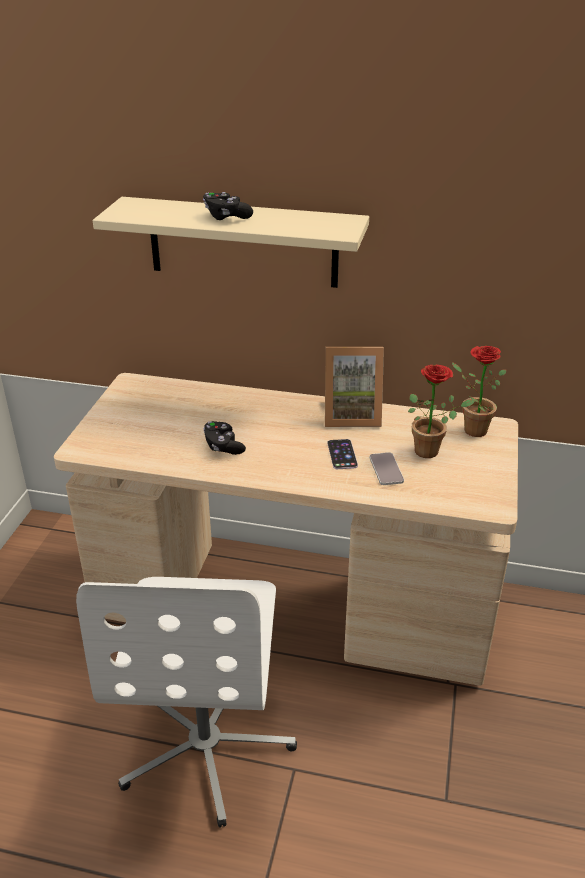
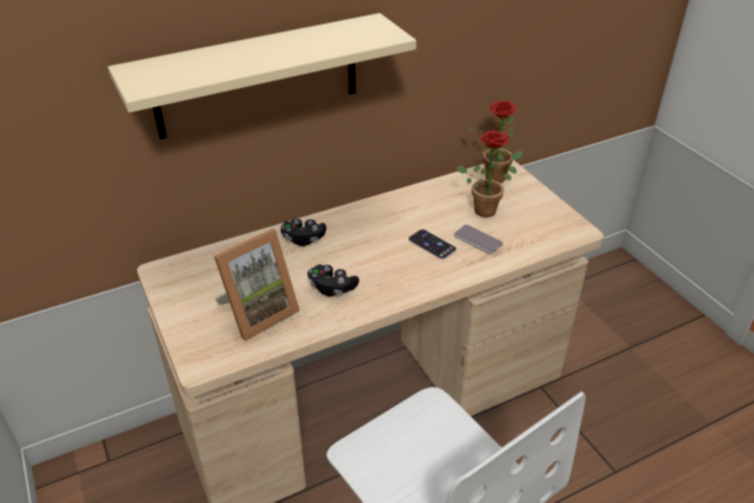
camera: 40 degrees left, 5 degrees up
(226, 217) = (262, 53): black game controller -> black game controller (303, 239)
(351, 415) = (396, 208): picture frame -> picture frame (258, 312)

